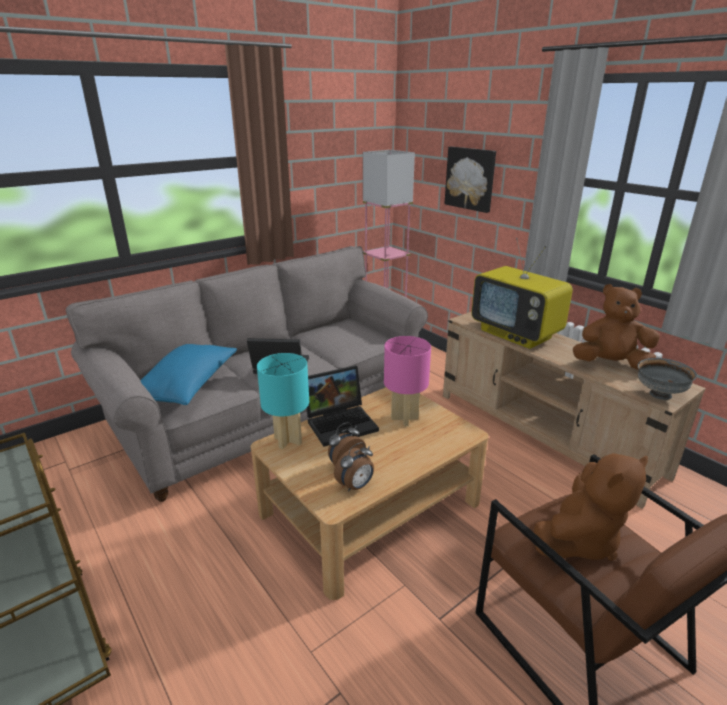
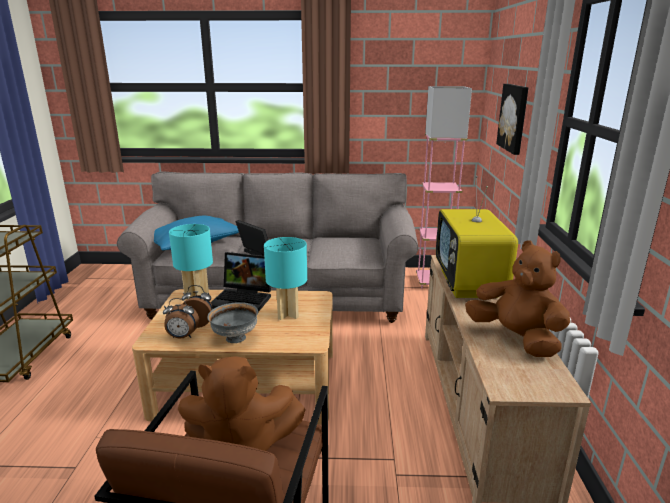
camera: 40 degrees right, 5 degrees down
(404, 418) = (288, 314): pink table lamp -> turquoise table lamp
(659, 395) = (510, 382): grey bowl -> grey bowl (235, 338)

